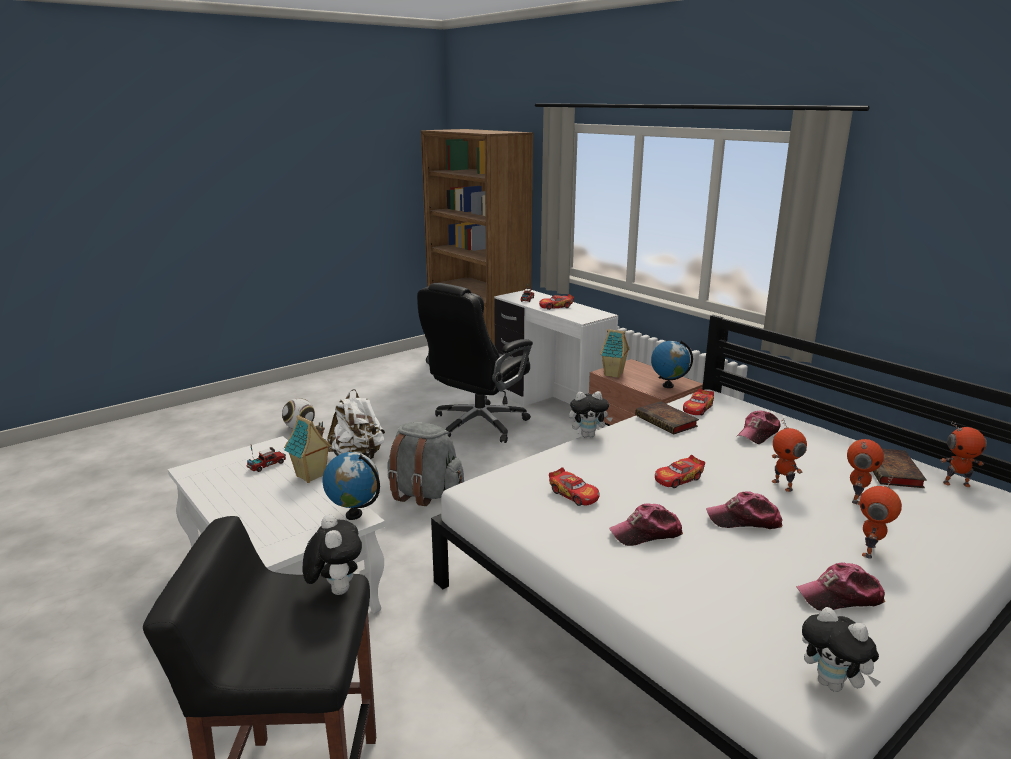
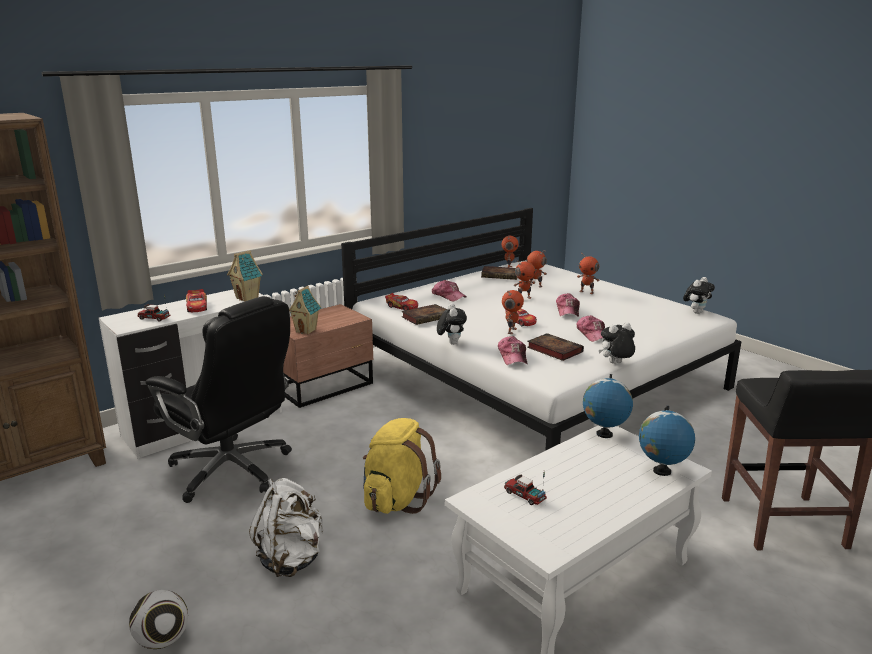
camera: 90 degrees left, 0 degrees up
(311, 476) = (542, 464): toy house -> toy house (248, 298)
(335, 589) = (764, 383): plush toy -> plush toy (615, 364)
(424, 493) = (397, 499): grey backpack -> yellow backpack
(574, 494) = (553, 350): toy car -> book
(637, 470) = (511, 331): none -> toy robot
(668, 385) = (342, 314): globe -> globe (661, 471)
(840, 597) = (631, 302): cap -> cap (513, 357)

